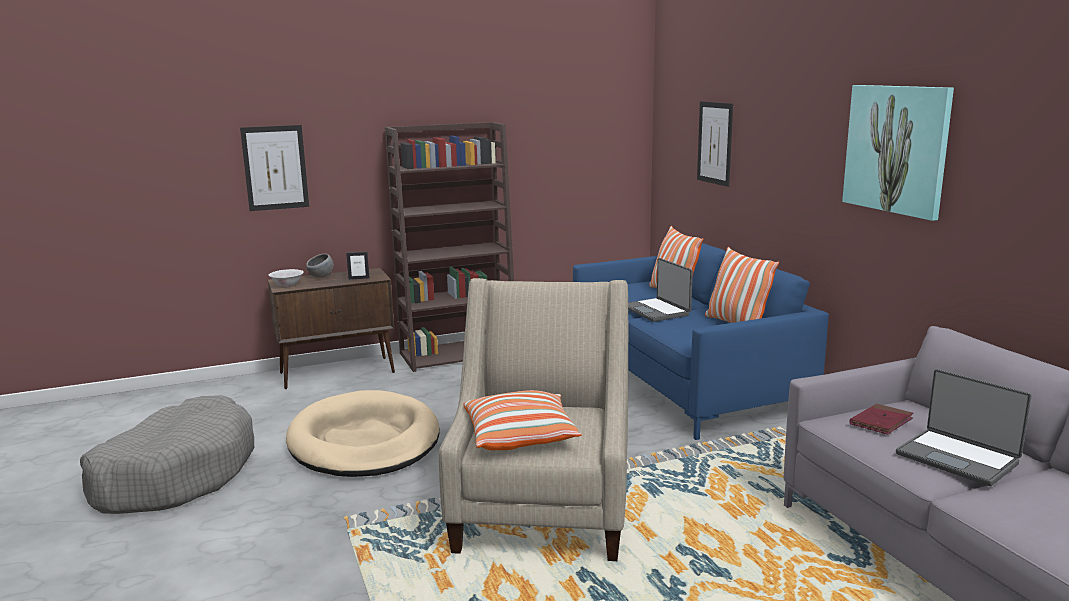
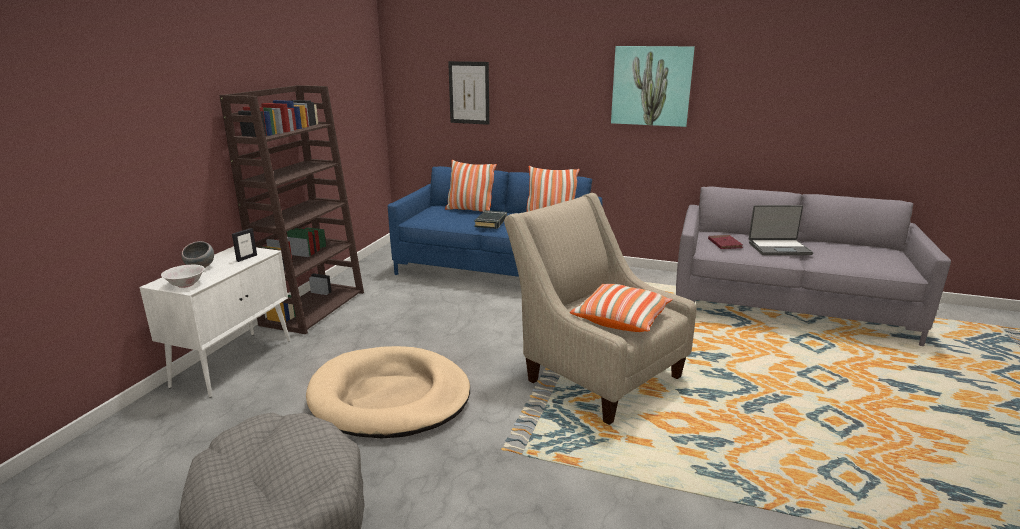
camera: 50 degrees left, 5 degrees up
(275, 168) = (122, 152): picture -> none
(338, 372) = (234, 362): brown cabinet -> white cabinet
(657, 311) = (491, 222): laptop -> black book

